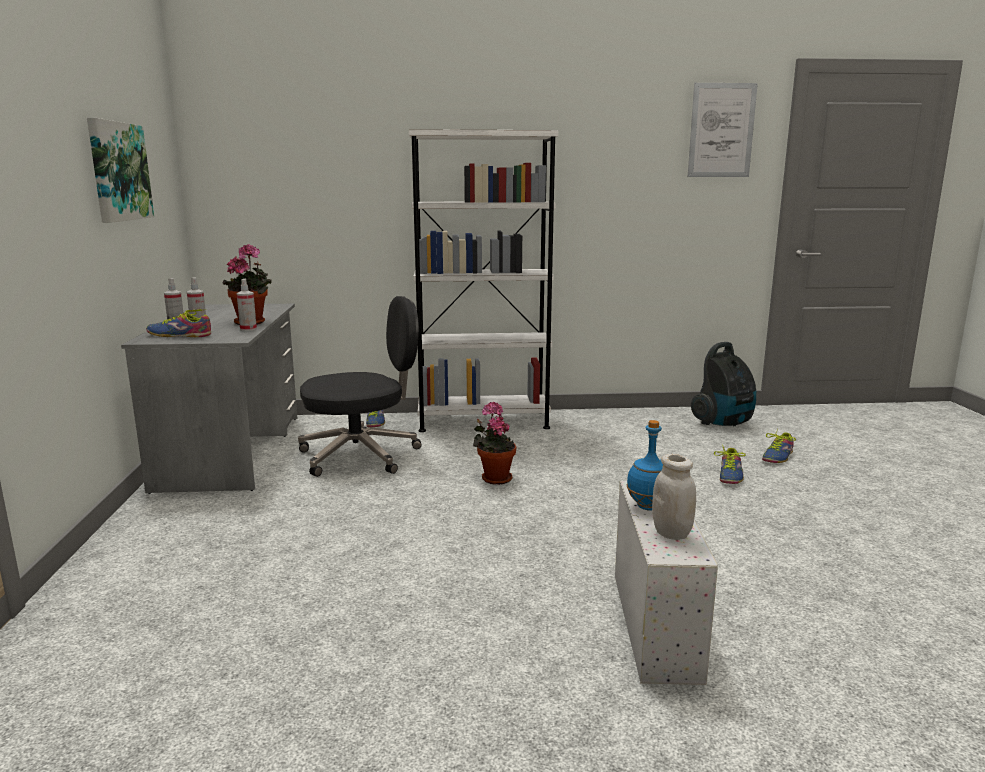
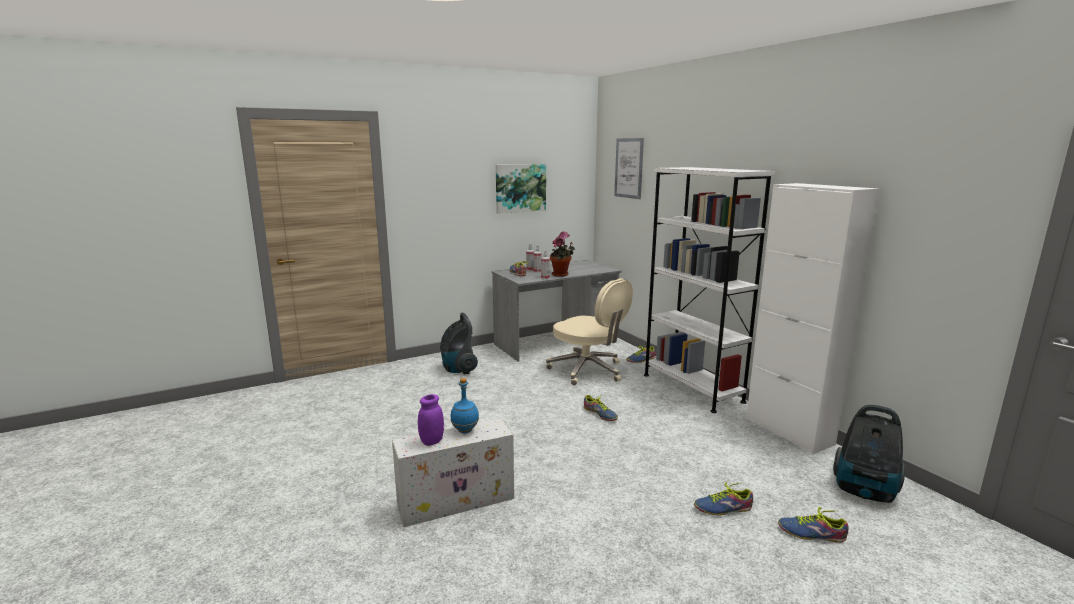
camera: 65 degrees right, 0 degrees up
(197, 544) = (458, 369): none -> vacuum cleaner
(362, 455) = (588, 371): black office chair -> beige office chair
(494, 478) = (600, 414): potted plant -> shoe
(612, 414) = (789, 431): none -> white cabinet
(671, 533) = (432, 441): white jar -> purple jar
(721, 130) = (954, 173): picture -> picture (629, 168)

